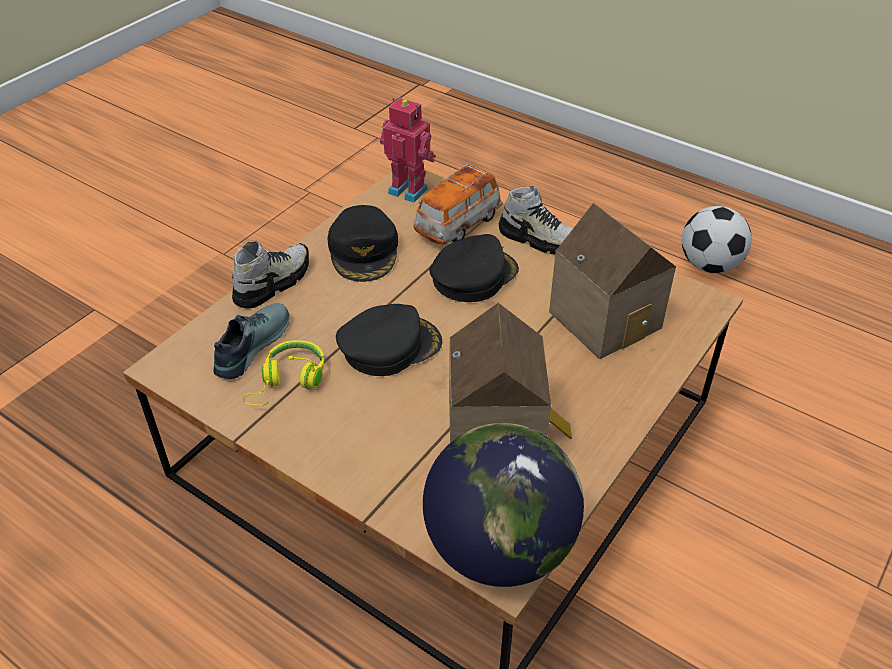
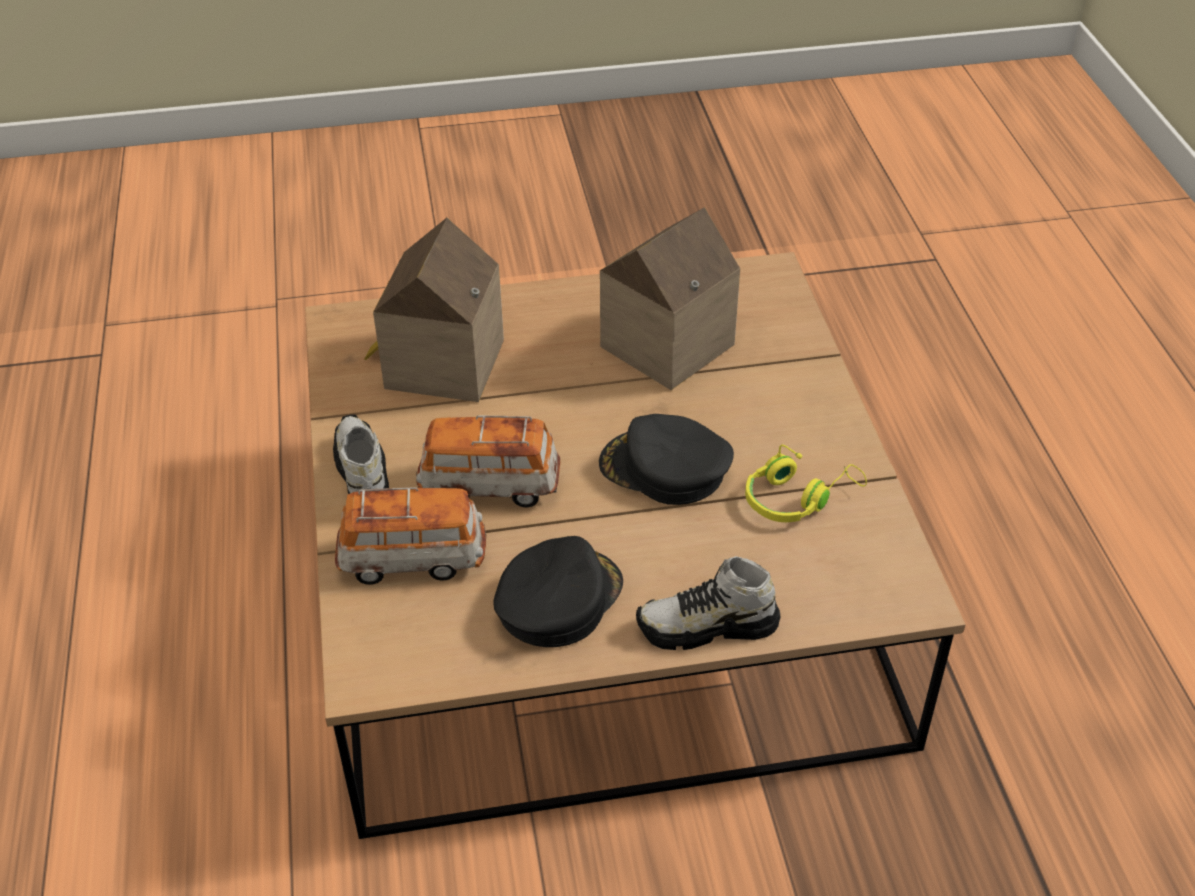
camera: 135 degrees left, 0 degrees up
(250, 345) = (802, 562): shoe -> none
(409, 189) = (389, 655): toy robot -> none
(473, 276) = (489, 485): black cap -> toy car
(500, 547) = (758, 284): globe -> none
(709, 265) = (71, 551): football -> none

